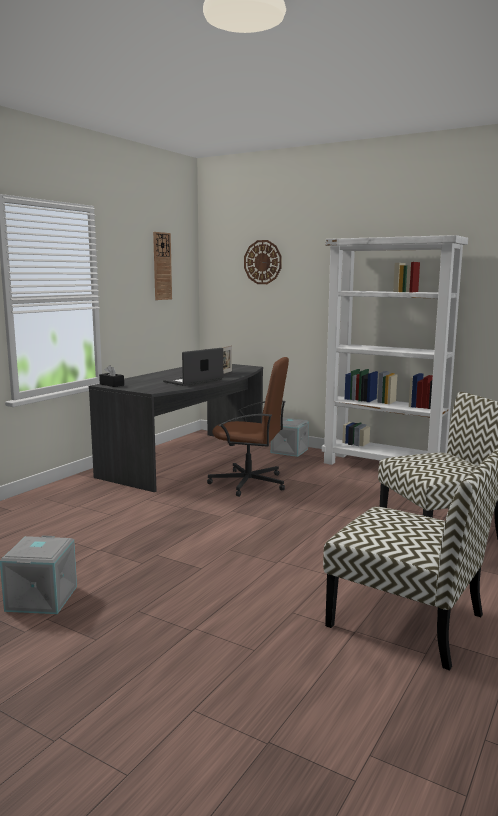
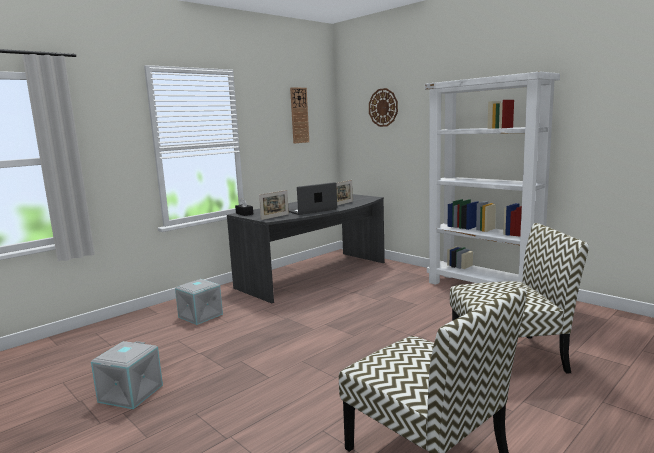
camera: 15 degrees right, 0 degrees up
(155, 388) = (275, 217): none -> picture frame
(249, 483) = (354, 299): brown office chair -> none
(289, 451) = (404, 270): grey storage box -> grey storage box (199, 316)

